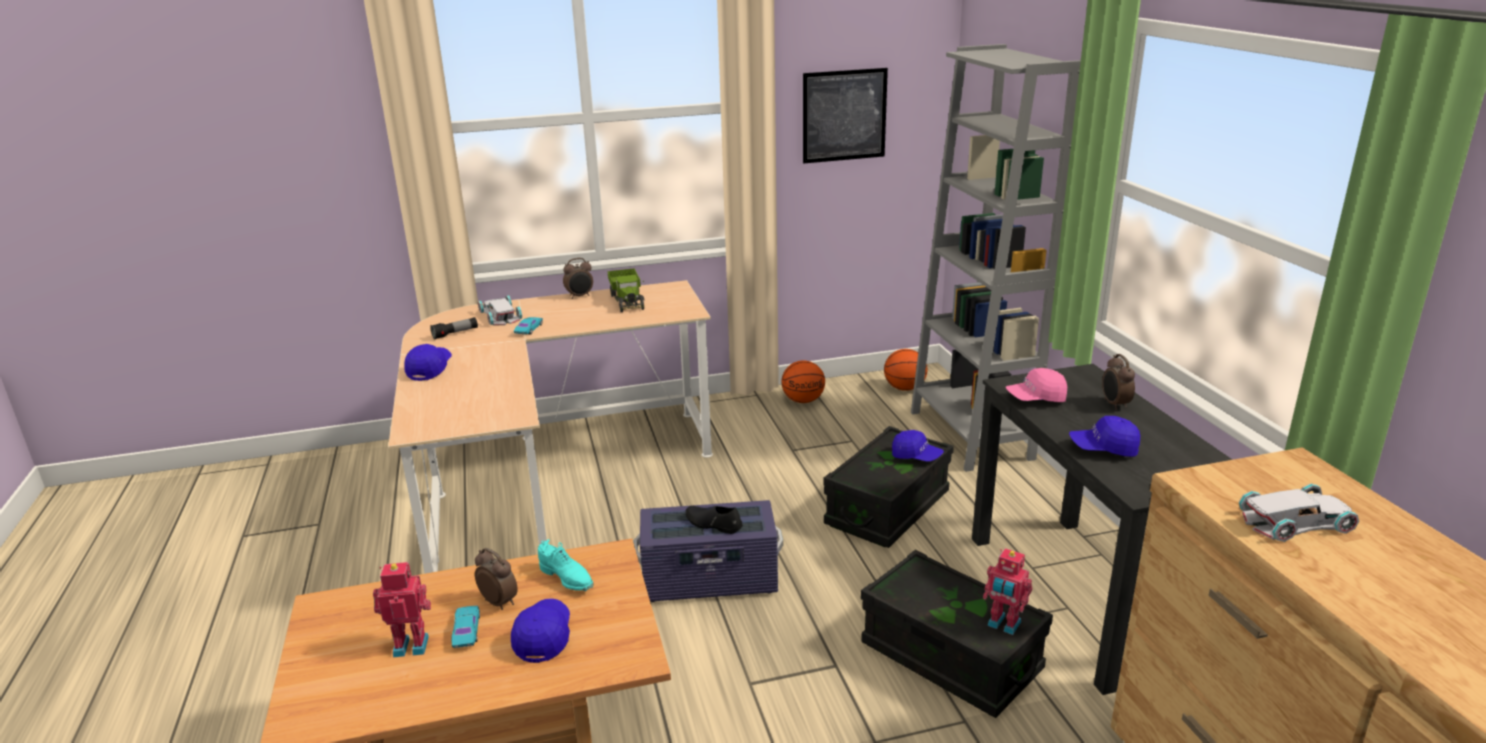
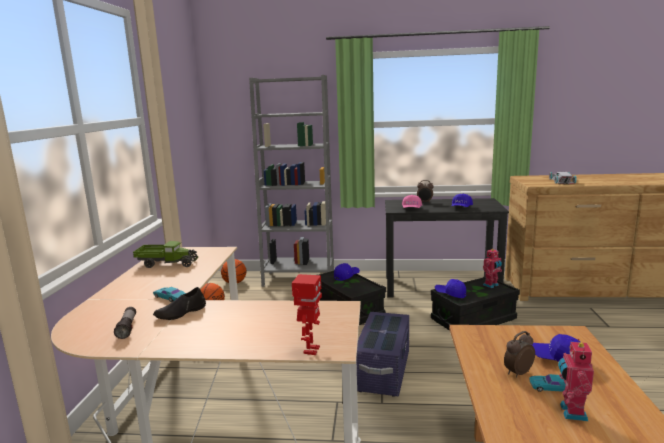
camera: 70 degrees left, 10 degrees down
(410, 420) = (310, 350): none -> toy robot
(430, 369) = (201, 341): blue cap -> blue cap (450, 294)
(501, 315) = (115, 307): white toy car -> none
(567, 578) = (492, 347): turquoise shoe -> none
(580, 296) = (129, 277): alarm clock -> none
(713, 524) = (386, 329): black shoe -> black shoe (181, 313)
(844, 115) = (177, 127): picture -> none

